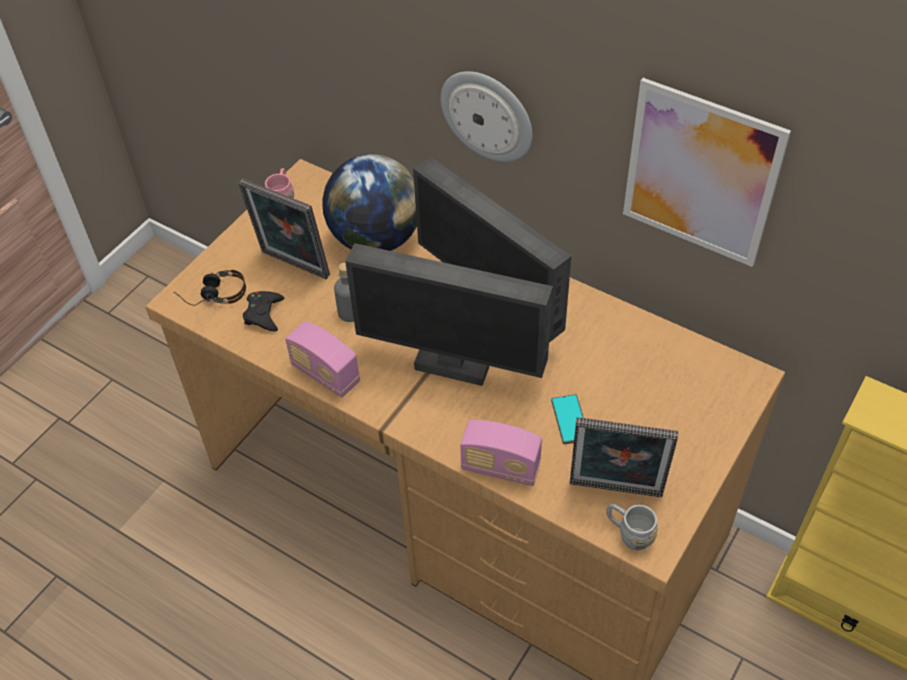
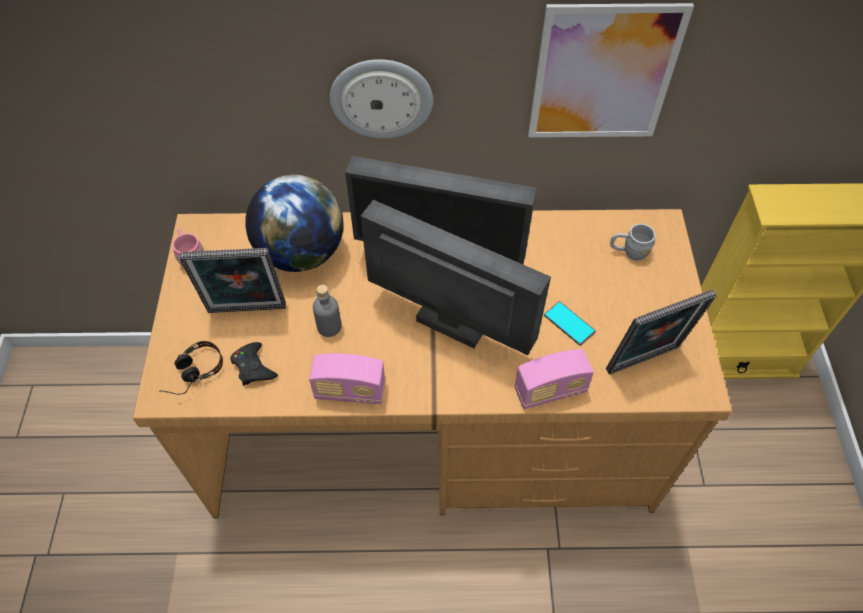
camera: 35 degrees left, 5 degrees up
(452, 366) = (448, 328): monitor -> monitor turned 135 degrees counterclockwise
(629, 533) = (679, 389): grey mug -> grey mug (629, 252)

